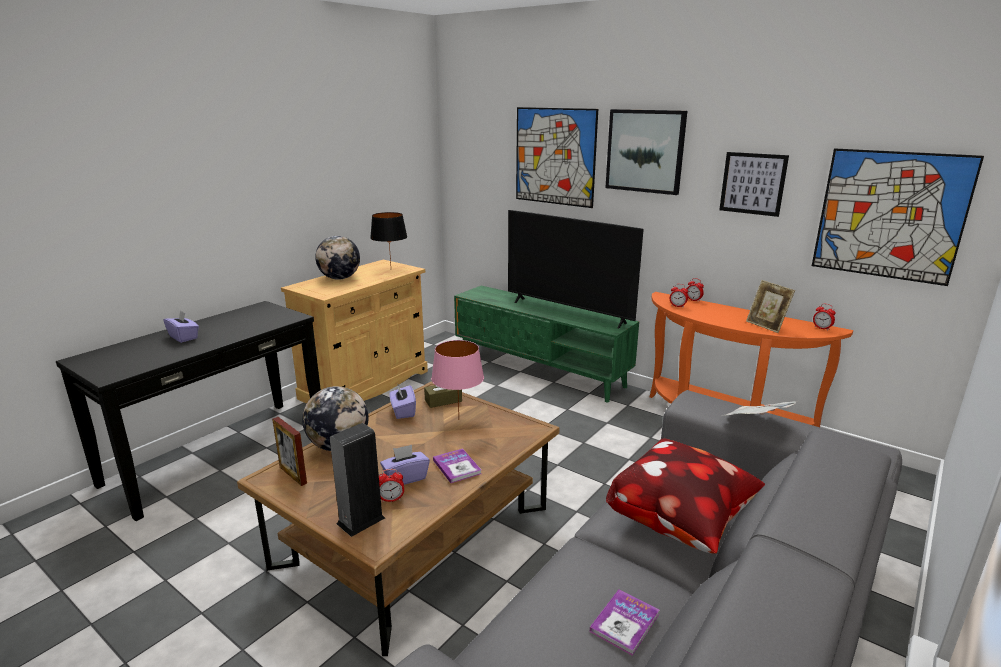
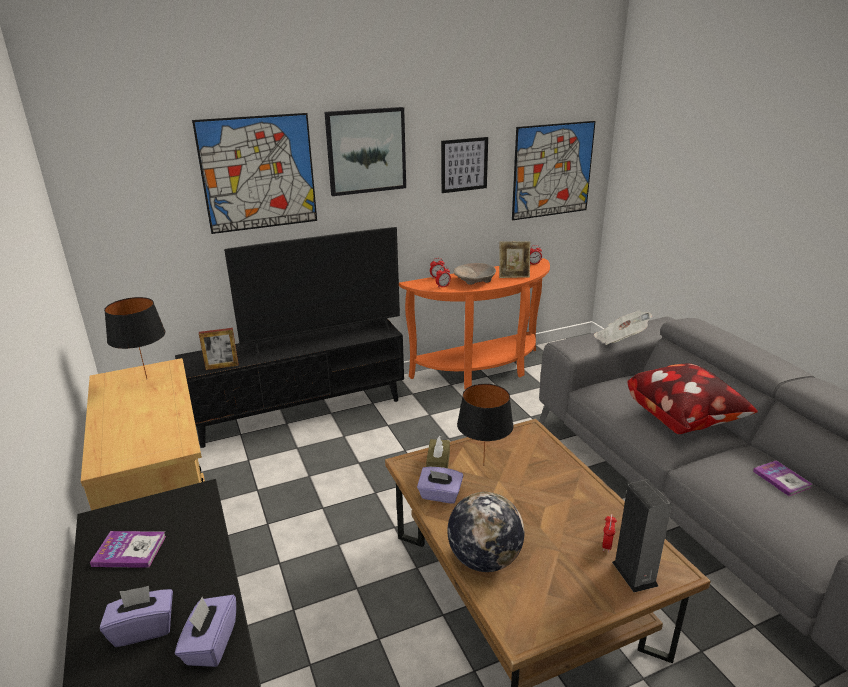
camera: 60 degrees left, 5 degrees up
(293, 475) = (525, 609): picture frame -> picture frame (222, 366)
(340, 278) = (123, 422): globe -> none
(405, 478) = (573, 527): purple tissue box -> purple tissue box (210, 644)
(457, 467) = (571, 491): book -> book (129, 551)
(459, 419) = (484, 465): pink table lamp -> black table lamp
(540, 370) = (300, 411): green tv stand -> black tv stand
(717, 314) = (475, 280): none -> beige bowl

